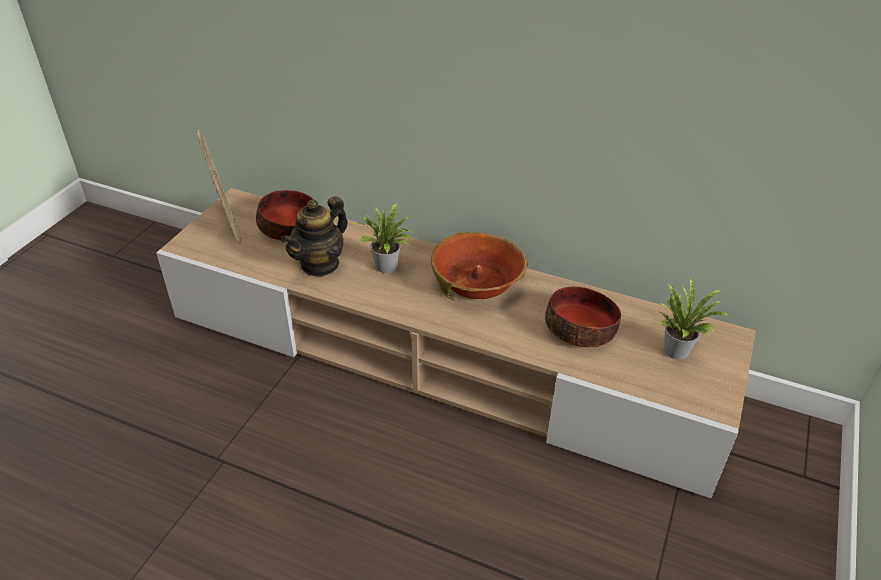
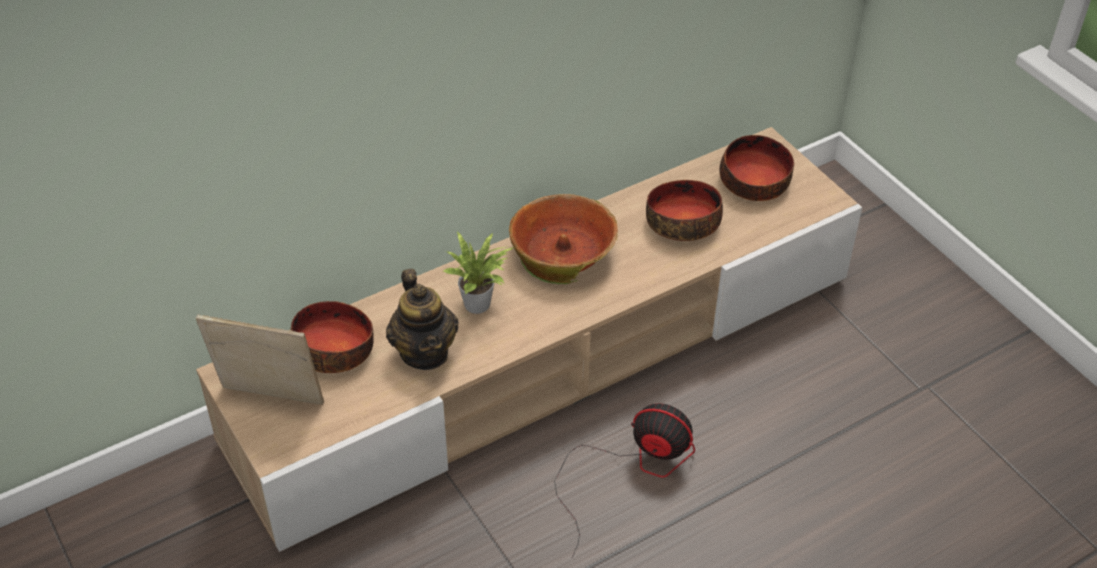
camera: 55 degrees left, 5 degrees up
(375, 456) = (630, 469): none -> fan
(677, 348) = (754, 181): potted plant -> bowl

